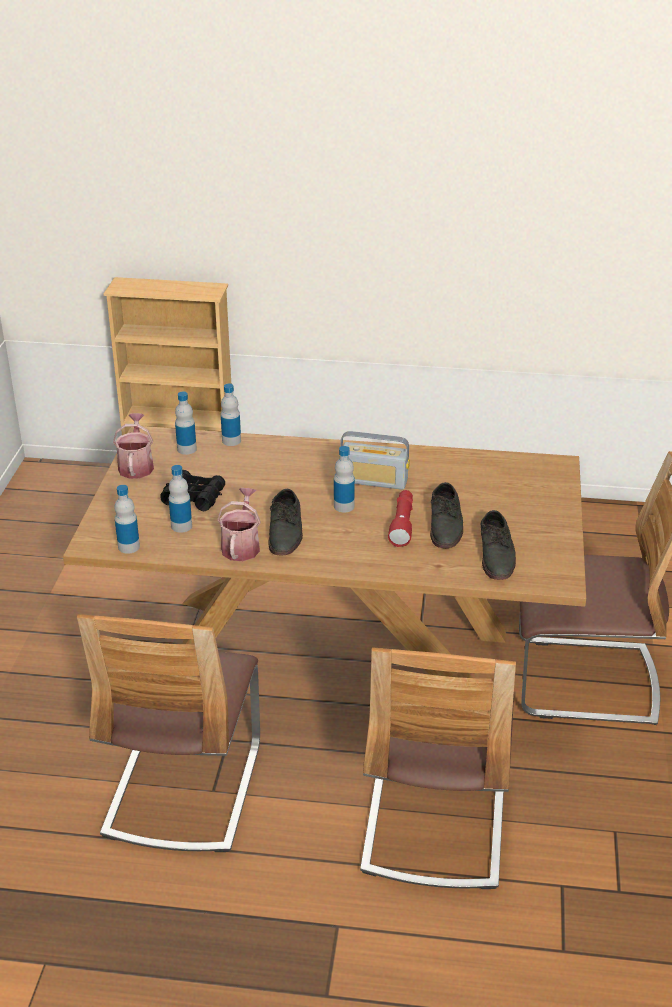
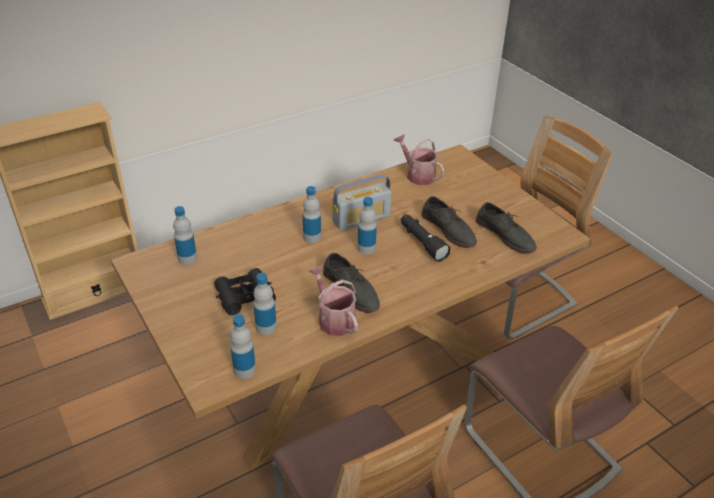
camera: 40 degrees left, 5 degrees up
(136, 465) = (160, 293): watering can -> watering can (417, 175)
(231, 441) = (216, 235): bottle -> bottle (312, 237)
(402, 524) = (422, 242): red flashlight -> black flashlight

